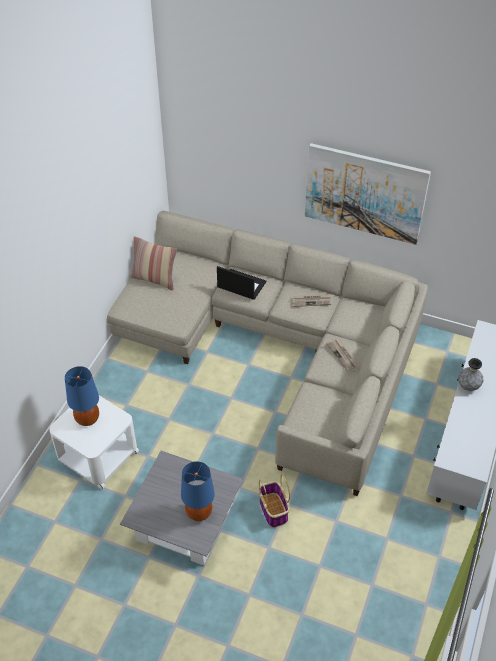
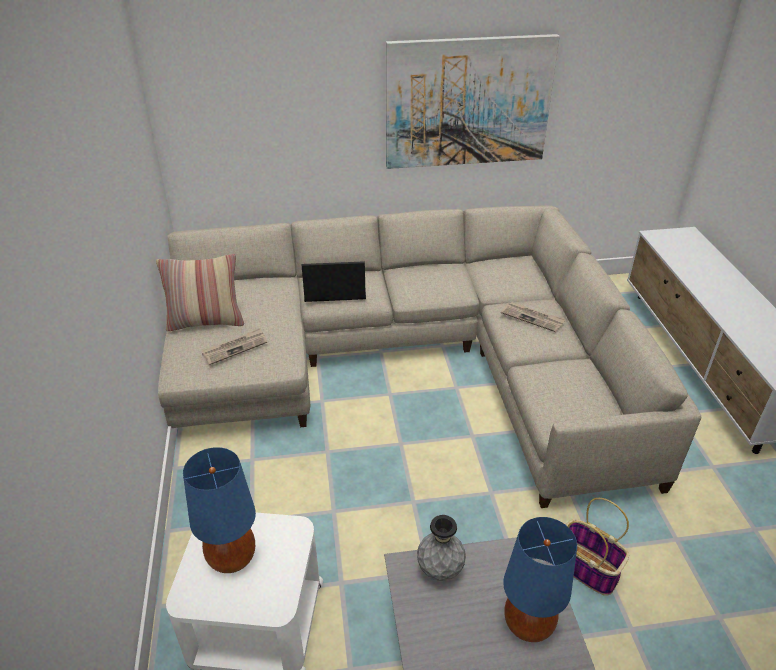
camera: 30 degrees left, 10 degrees down
(311, 301) = (439, 277): newspaper -> newspaper (235, 348)
(468, 386) = (706, 293): grey vase -> grey vase (440, 570)

